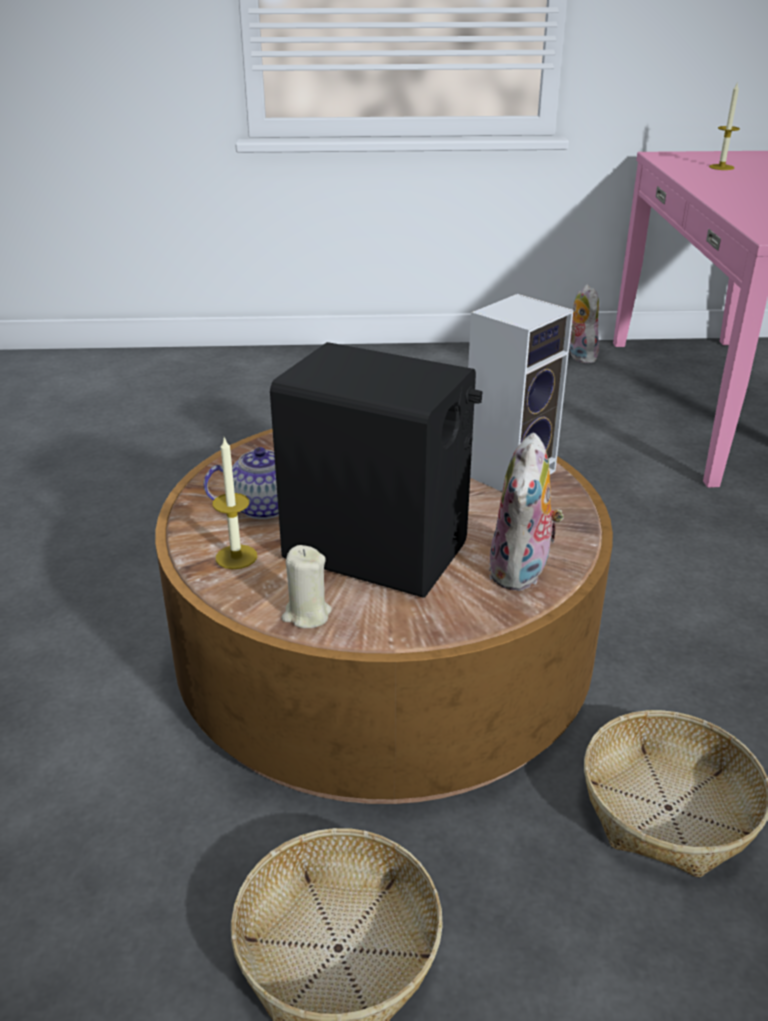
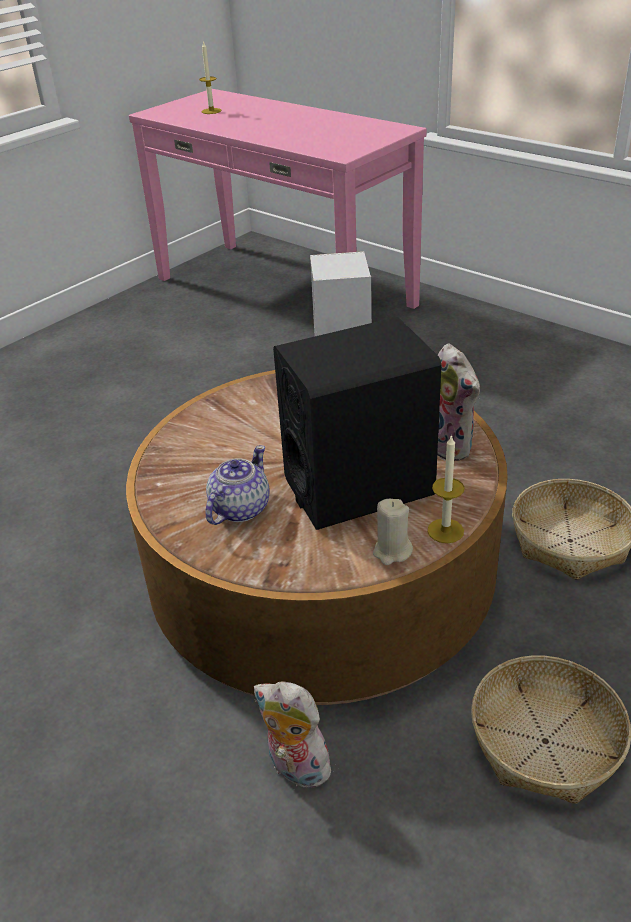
camera: 45 degrees left, 5 degrees up
(236, 557) = (285, 551): candle -> candle (445, 531)
(579, 356) = (149, 299): plush toy -> plush toy (295, 768)

